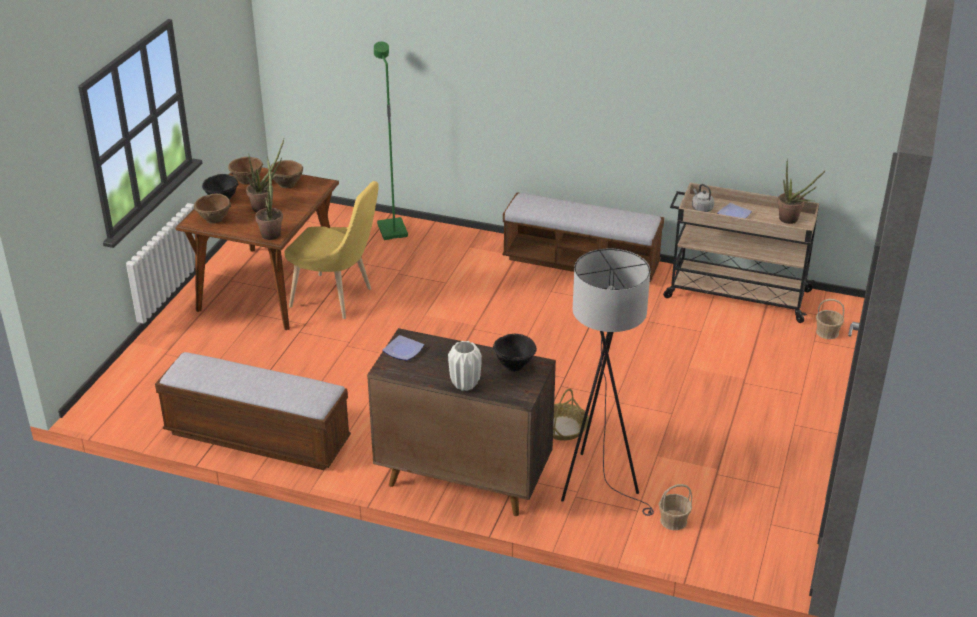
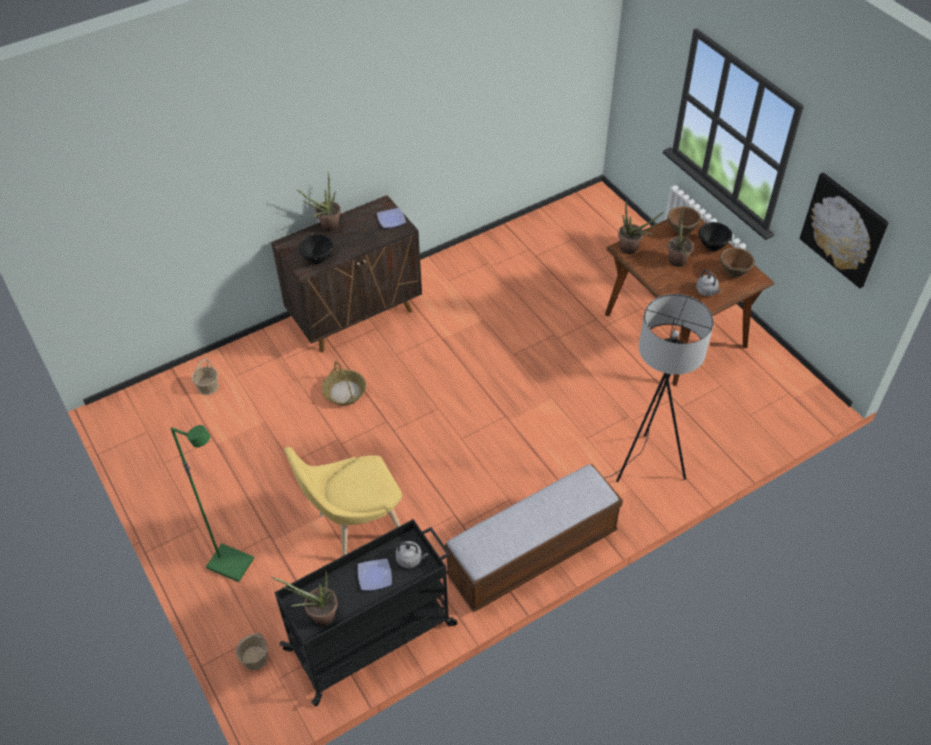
camera: 130 degrees right, 15 degrees up
(224, 67) = (844, 229): none -> picture
(257, 437) = (495, 248): bench -> none
(287, 184) = (707, 291): brown bowl -> grey kettle
(336, 299) = (623, 360): yellow chair -> yellow chair (355, 527)
(391, 230) = (706, 451): green floor lamp -> green floor lamp (231, 563)
(465, 385) = (326, 227): white vase -> potted plant
(600, 483) = (276, 375): grey floor lamp -> grey floor lamp (644, 468)
(735, 294) = (373, 636): beige cart -> black cart

